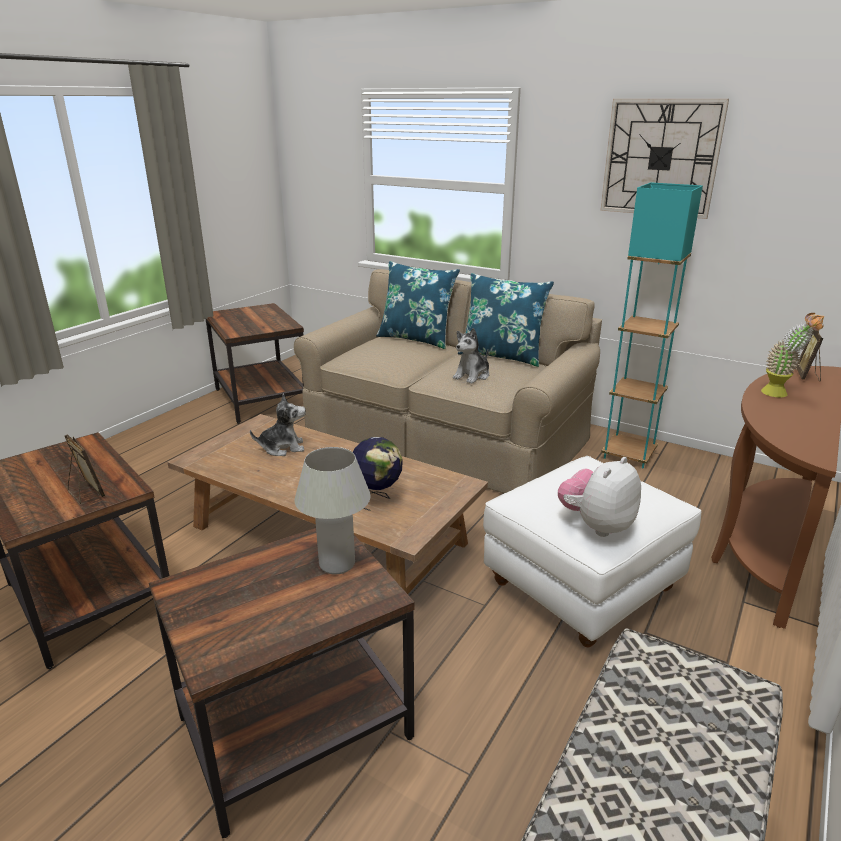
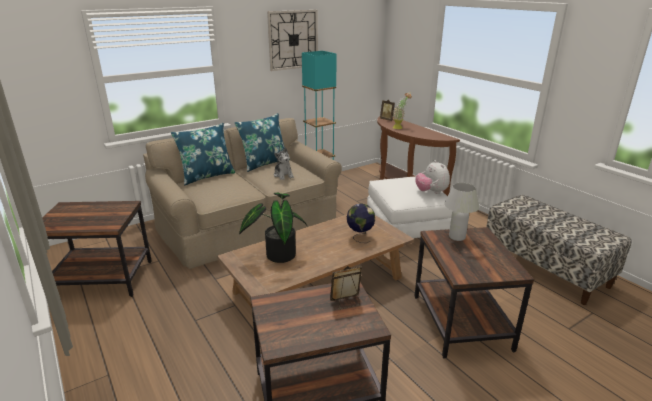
camera: 65 degrees left, 0 degrees up
(282, 448) = (277, 254): plush toy -> potted plant

